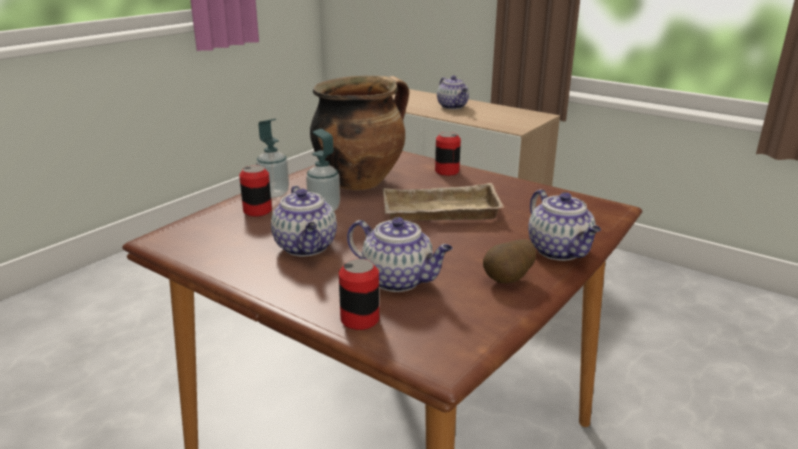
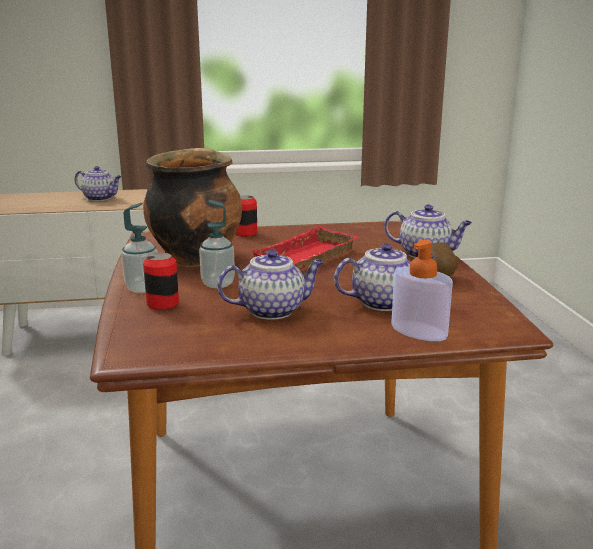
camera: 45 degrees left, 5 degrees down
(306, 247) = (273, 310): teapot -> teapot turned 45 degrees counterclockwise
(360, 319) = (419, 331): can -> soap dispenser
(439, 213) = (307, 258): beige tray -> red tray

